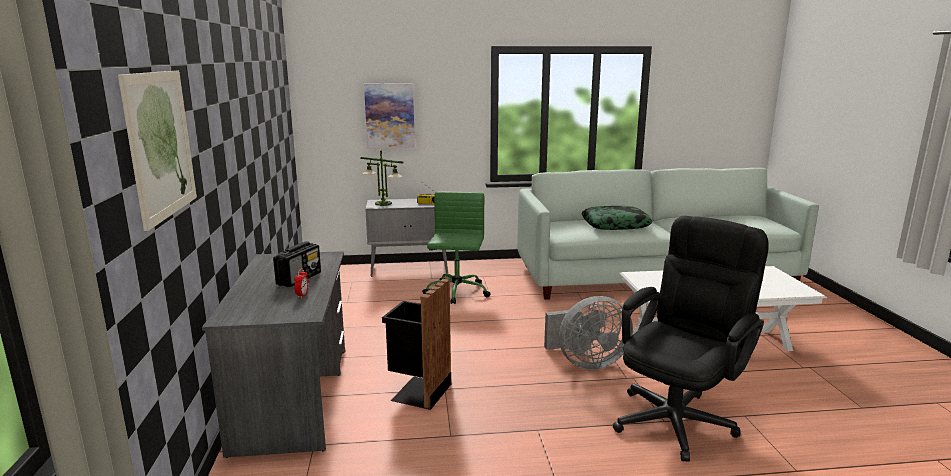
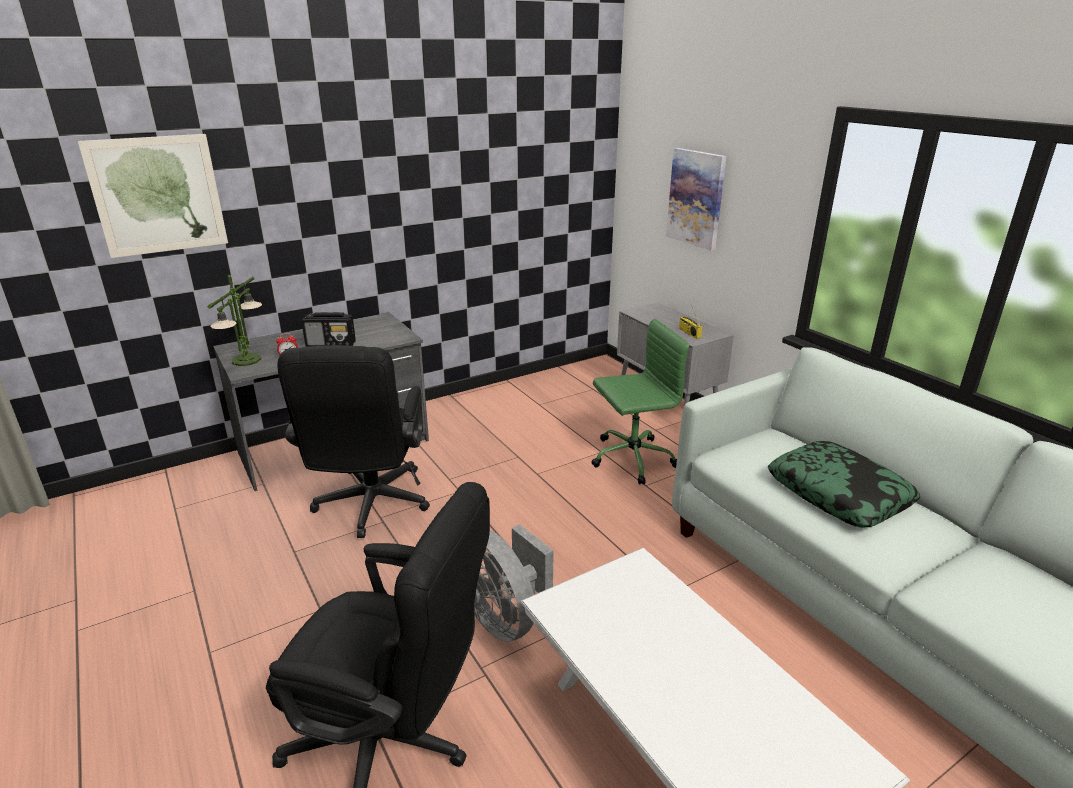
camera: 65 degrees right, 10 degrees up
(383, 203) = (652, 313): table lamp -> table lamp (246, 360)
(418, 392) = (370, 507): black trash can -> black office chair

